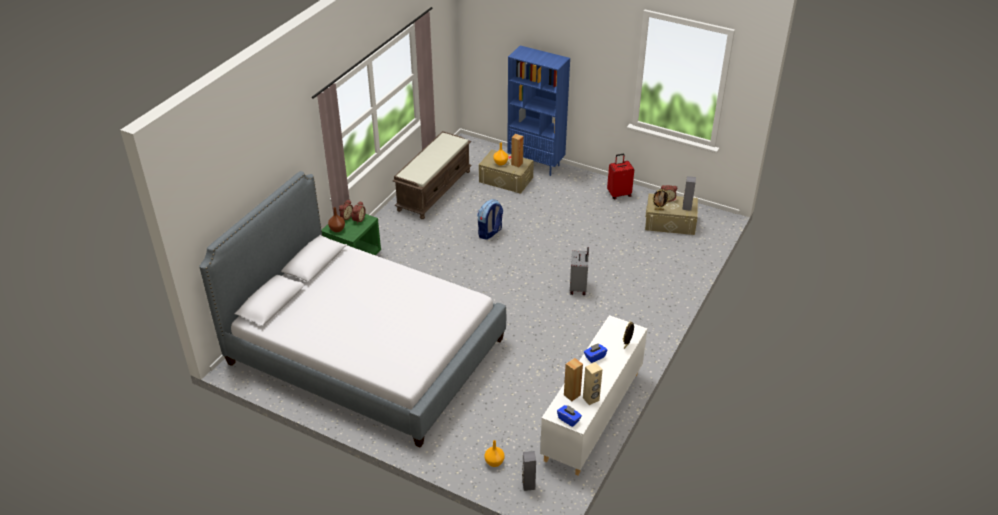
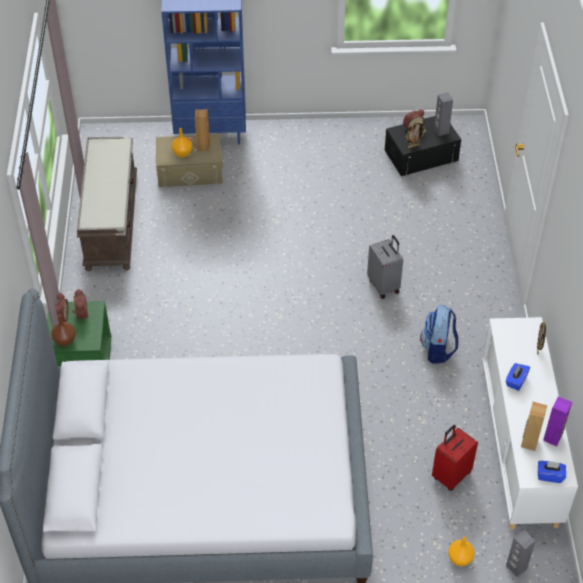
camera: 30 degrees left, 10 degrees up
(490, 233) = (227, 254): backpack -> backpack (438, 349)
(591, 399) = (553, 437): beige speaker -> purple speaker
(619, 194) = (337, 138): red suitcase -> red suitcase (450, 475)
(670, 222) = (421, 155): beige storage box -> black storage box

